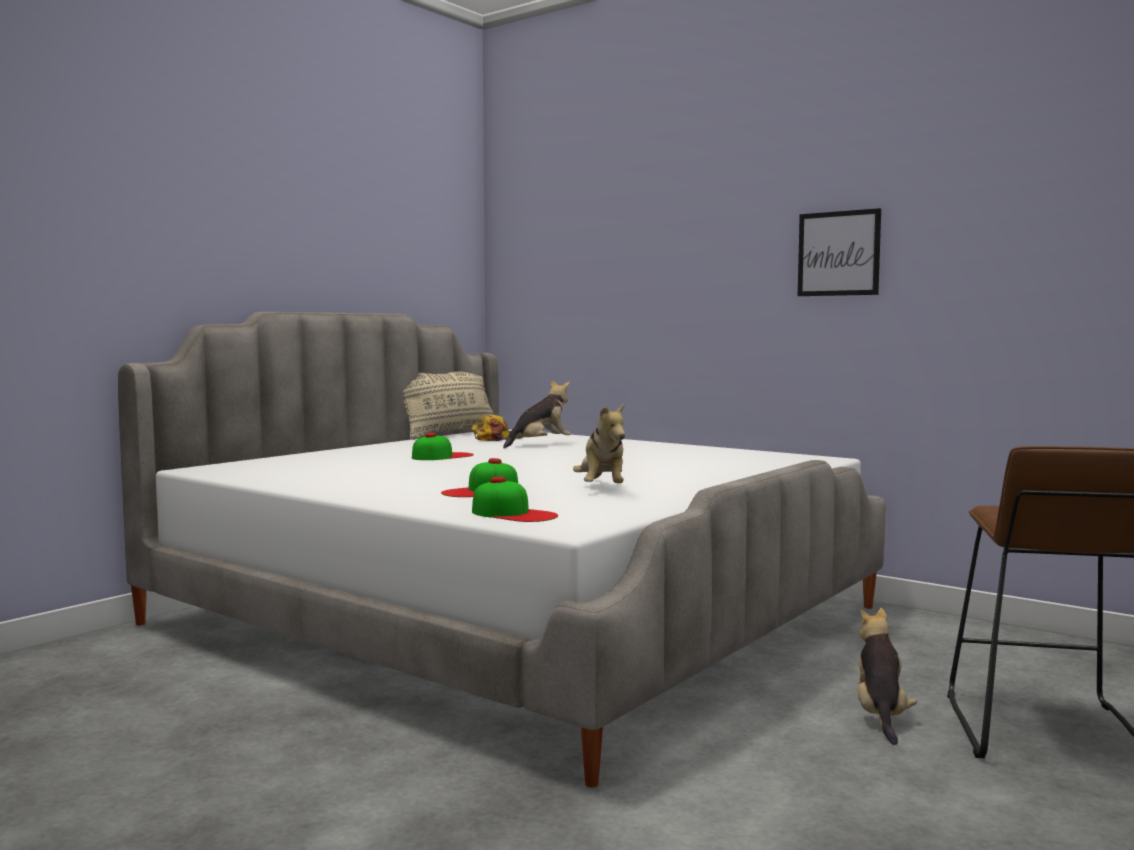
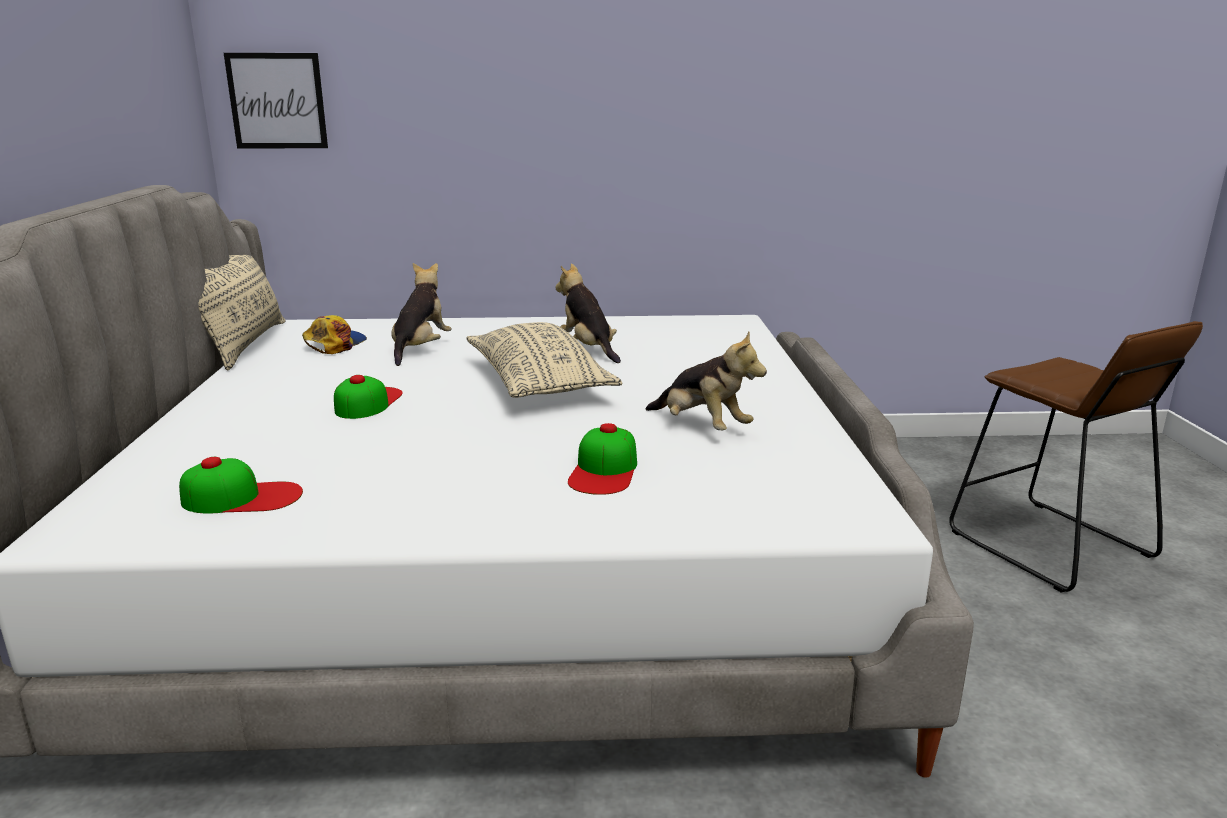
camera: 40 degrees left, 15 degrees up
(514, 514) = (754, 509): cap -> cap (242, 497)
(563, 463) = (539, 383): none -> beige pillow
(838, 253) = (725, 99): picture -> picture (277, 101)
(880, 715) = (954, 574): plush toy -> plush toy (589, 348)

